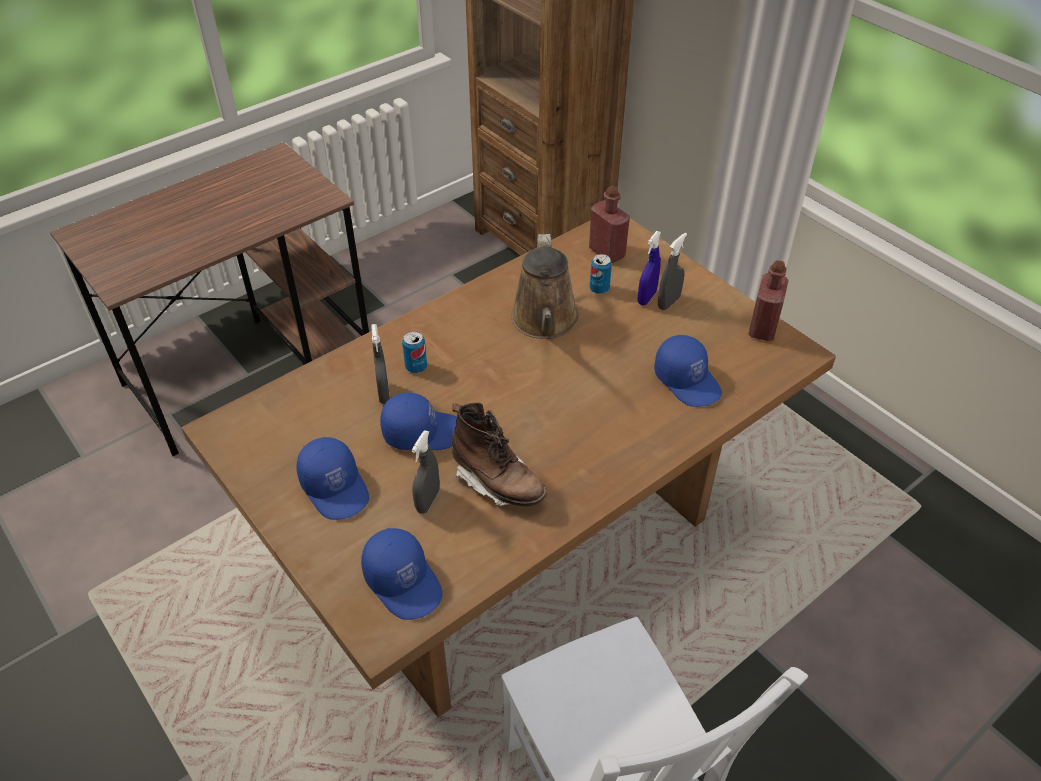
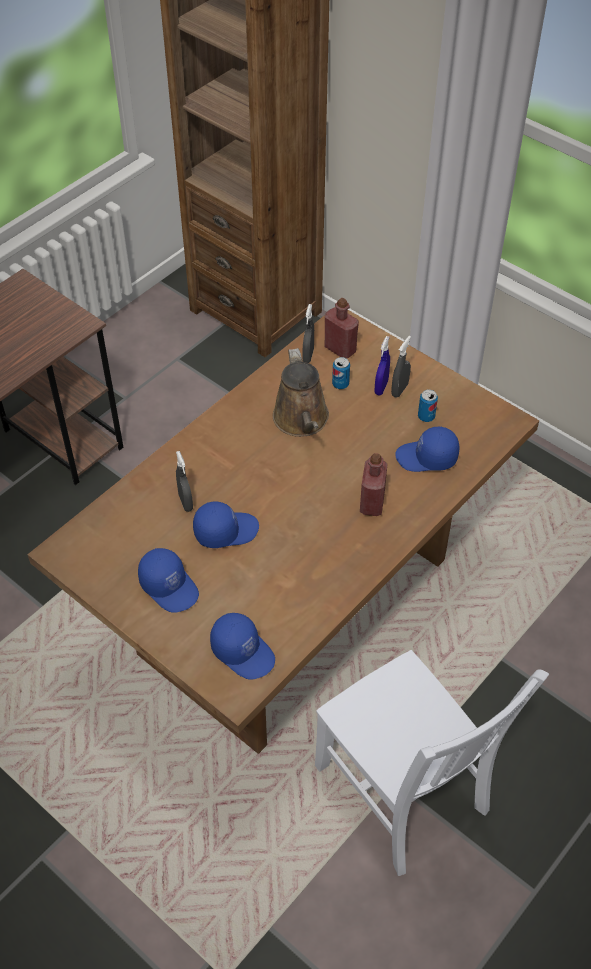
camera: 10 degrees left, 5 degrees up
(416, 367) = (206, 475): can -> can (426, 417)
(428, 501) = (245, 586): grey spray bottle -> grey spray bottle (308, 355)
(497, 482) = (295, 563): brown boot -> none
(688, 381) = (427, 458): blue cap -> blue cap turned 135 degrees clockwise
(762, 328) = (479, 404): red bottle -> red bottle (372, 503)

